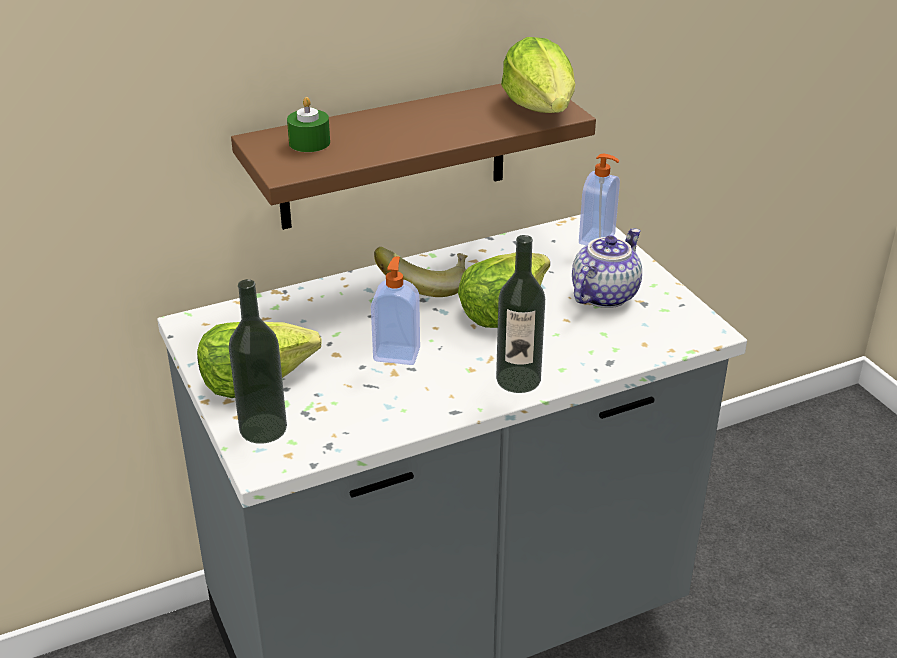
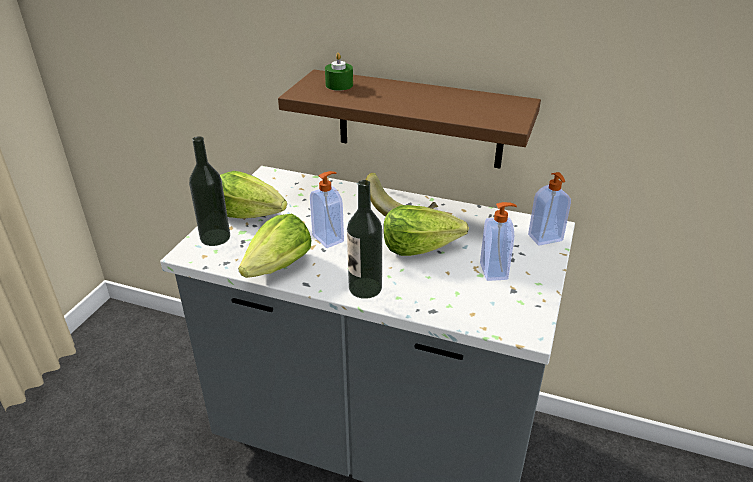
camera: 45 degrees right, 0 degrees up
(541, 108) = (502, 115): lettuce -> lettuce (279, 267)
(603, 294) = (494, 271): teapot -> soap dispenser

